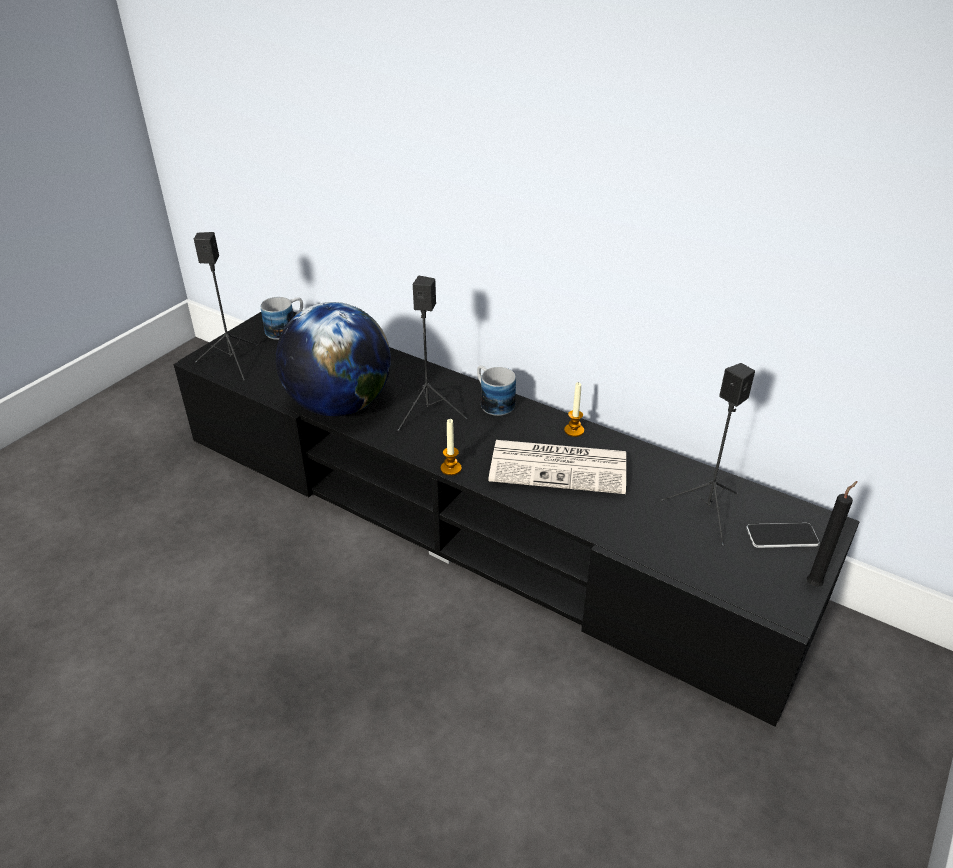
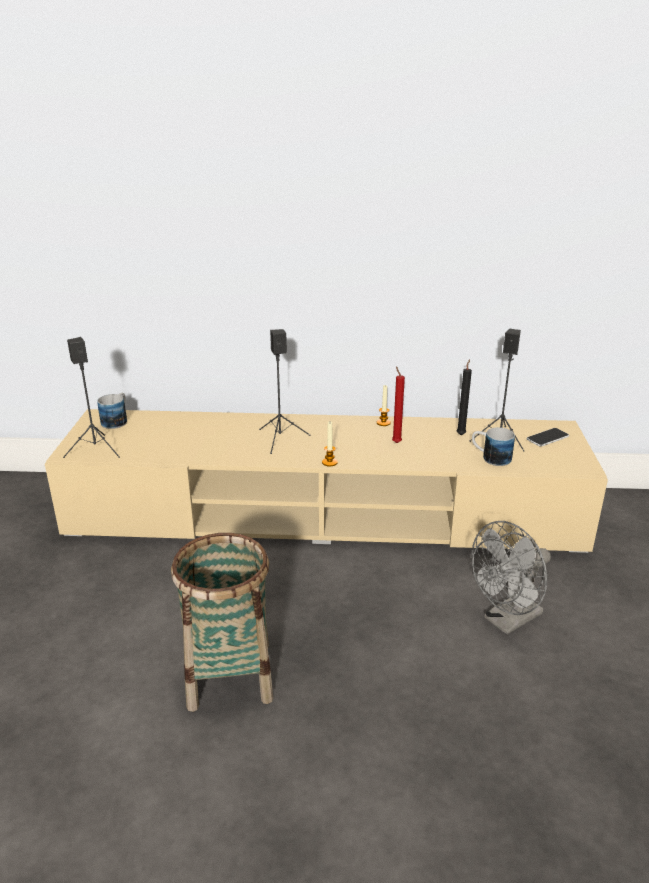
camera: 30 degrees left, 10 degrees down
(209, 685) = (230, 675): none -> basket
(339, 405) = (212, 451): globe -> none
(478, 519) = (325, 514): black tv stand -> beige tv stand
(493, 402) = (316, 422): mug -> mug (490, 458)
(560, 467) = (396, 442): newspaper -> red candle
(566, 772) = (507, 621): none -> grey fan
(815, 584) = (584, 453): black candle -> black candle (461, 434)

